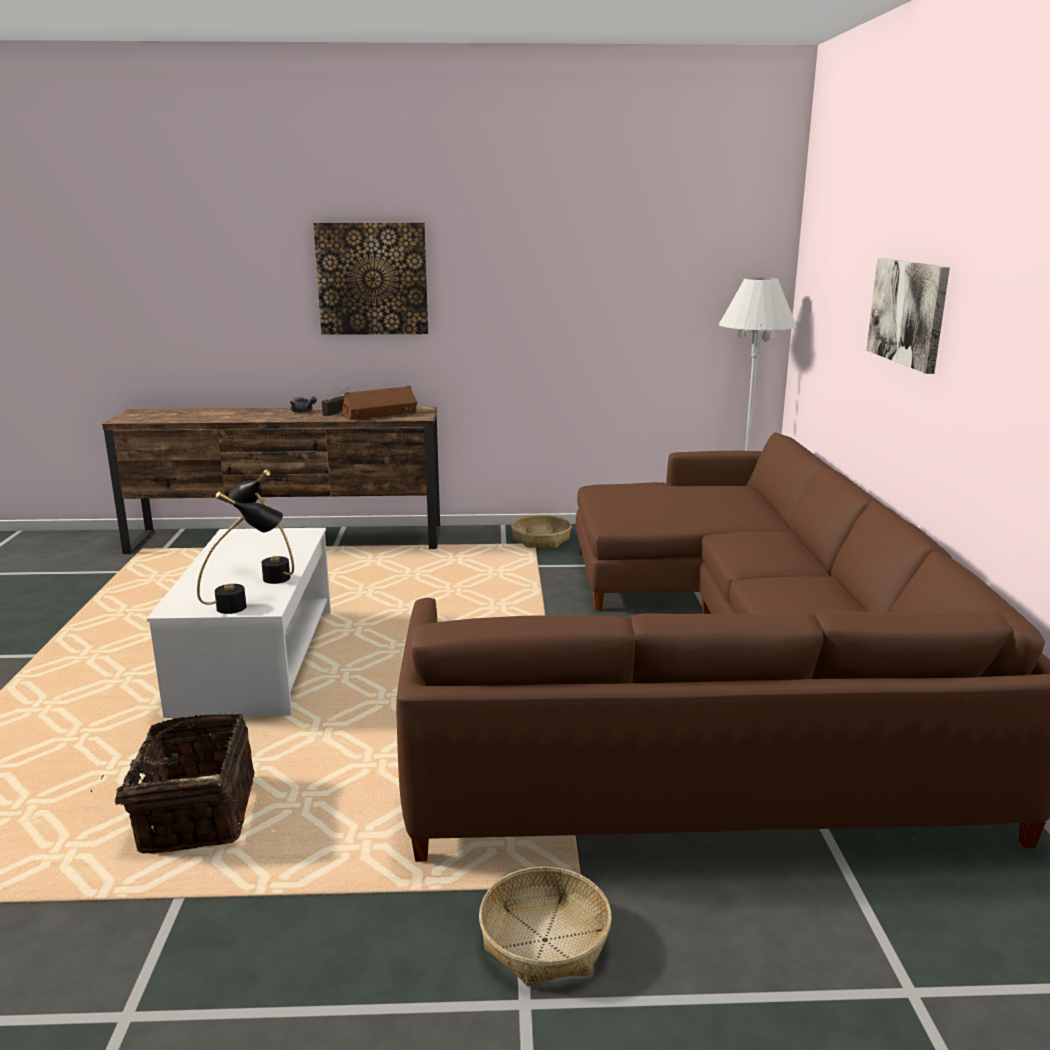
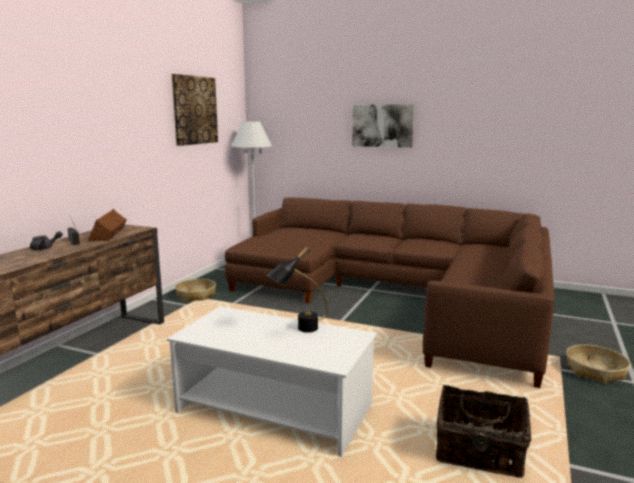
camera: 65 degrees left, 5 degrees down
(245, 604) = (347, 340): black table lamp -> none
(372, 279) = (64, 128): picture -> picture (194, 110)

